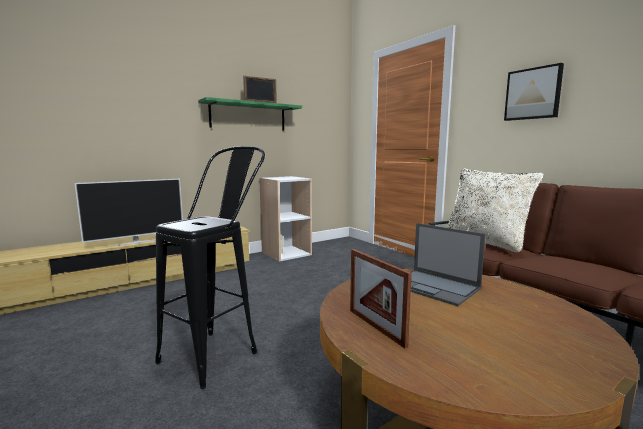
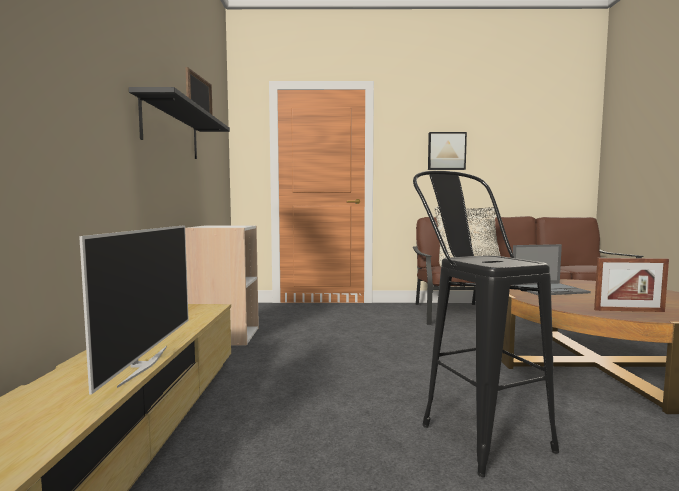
camera: 55 degrees left, 5 degrees down
(248, 116) = (171, 131): green shelf -> black shelf

